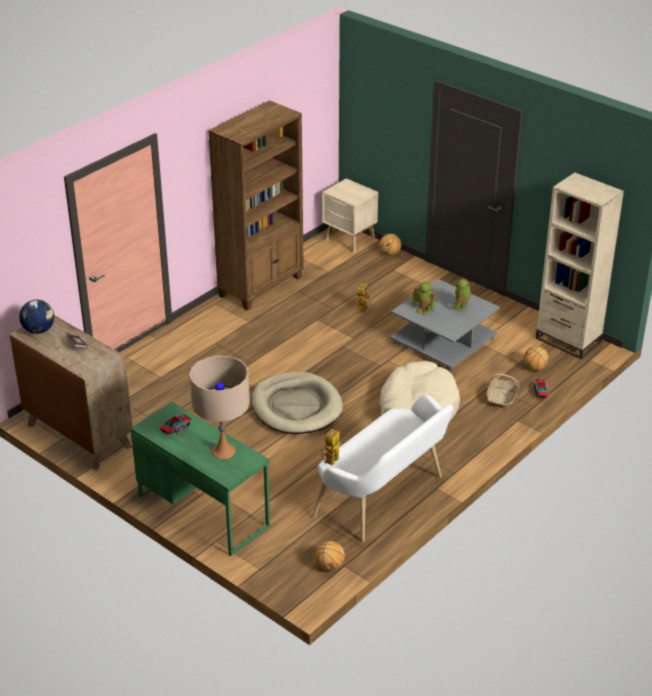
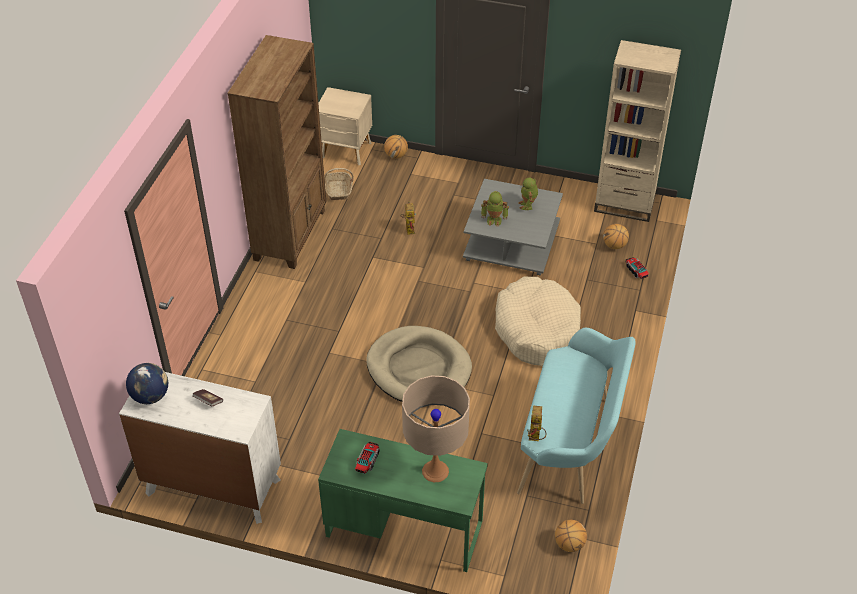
camera: 25 degrees left, 10 degrees up
(79, 436) = (213, 486): brown dresser -> white dresser
(384, 498) = (571, 445): white bench -> turquoise bench
(501, 398) = (606, 291): basket -> basket (338, 190)

